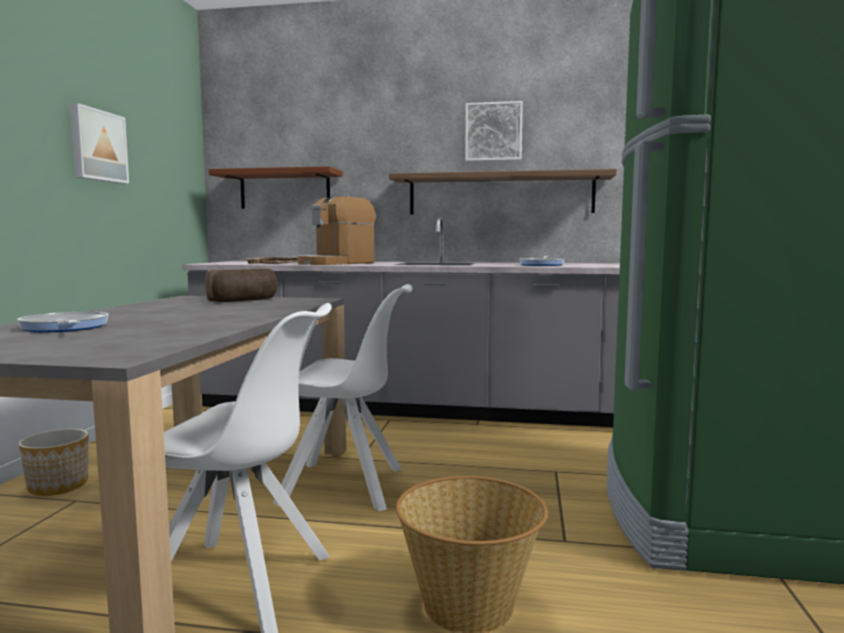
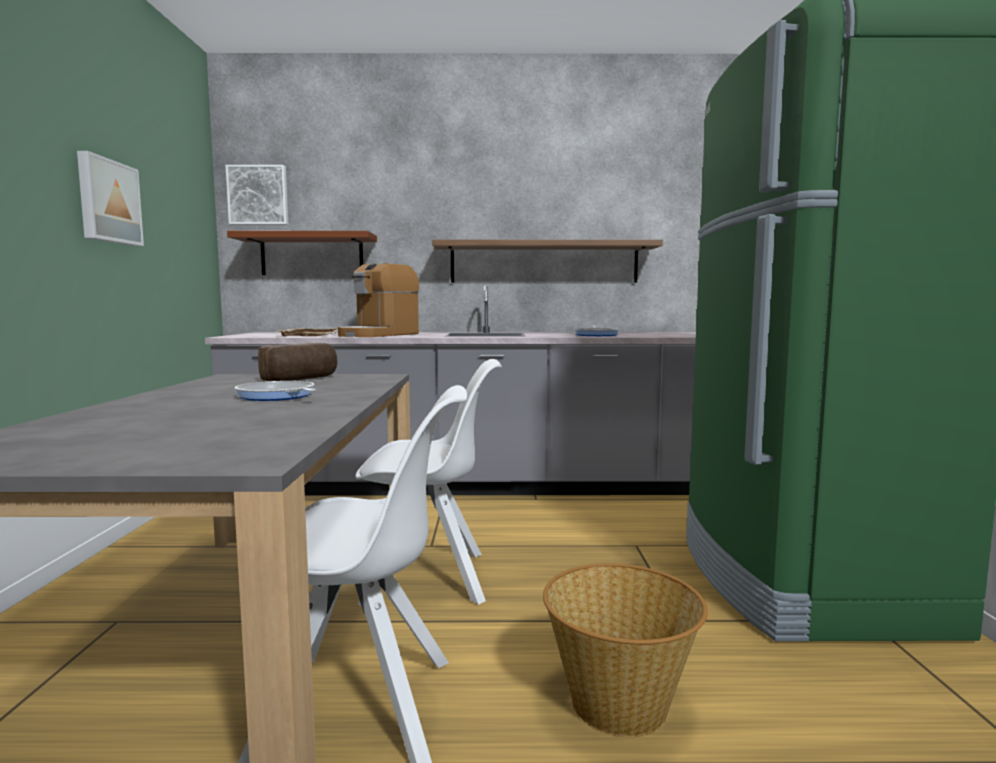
camera: 10 degrees left, 0 degrees up
(59, 486) = (87, 605): planter -> none
(65, 328) = (129, 421): frying pan -> frying pan (277, 396)
(493, 132) = (537, 199): picture -> picture (258, 195)

